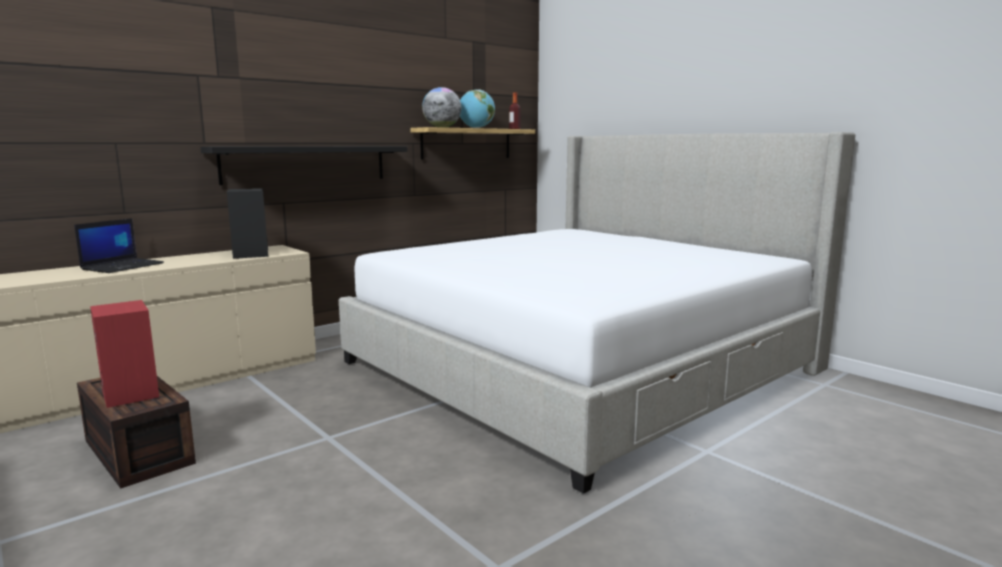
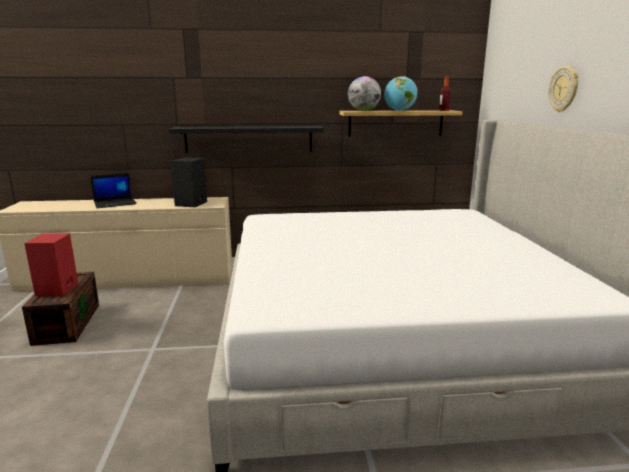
camera: 35 degrees right, 5 degrees up
(657, 102) = (564, 89): none -> wall clock

